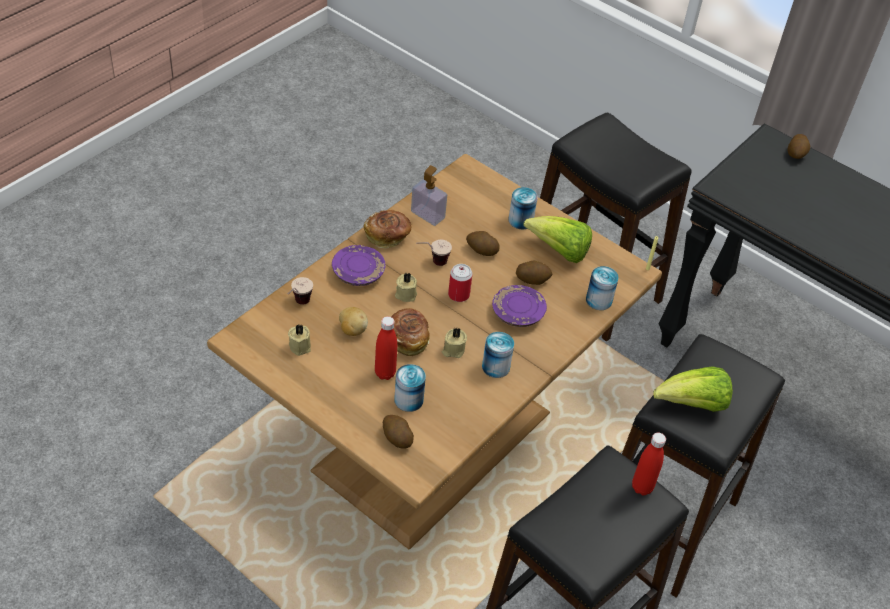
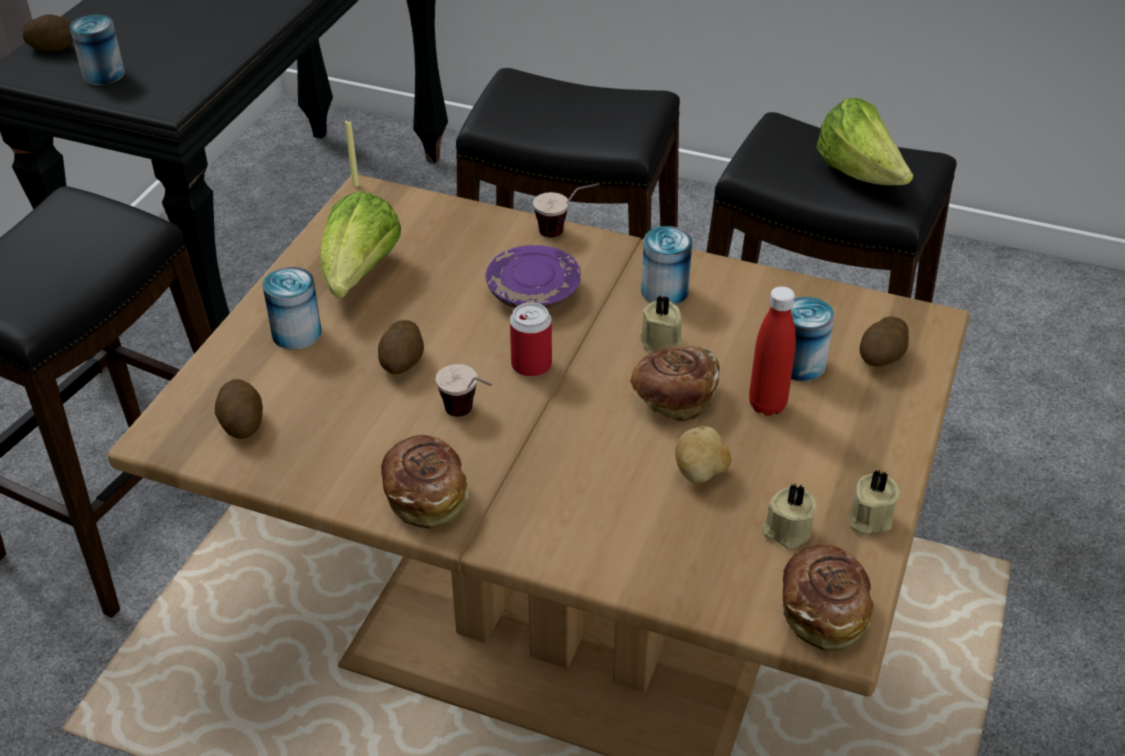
camera: 105 degrees left, 5 degrees down
(250, 338) = (823, 612): none -> bread
(298, 305) = (691, 569): cup -> cup (565, 232)
(358, 272) = (550, 509): purple plate -> none
(405, 294) = (568, 430): beige candle -> beige candle (868, 518)
(427, 215) = (333, 456): soap dispenser -> none
(532, 279) = (445, 291): potato -> potato (241, 422)
(599, 300) = (454, 218): can -> can (103, 74)
(642, 487) = (773, 138): red bottle -> none
(692, 404) = (603, 121): lettuce -> lettuce (859, 174)

